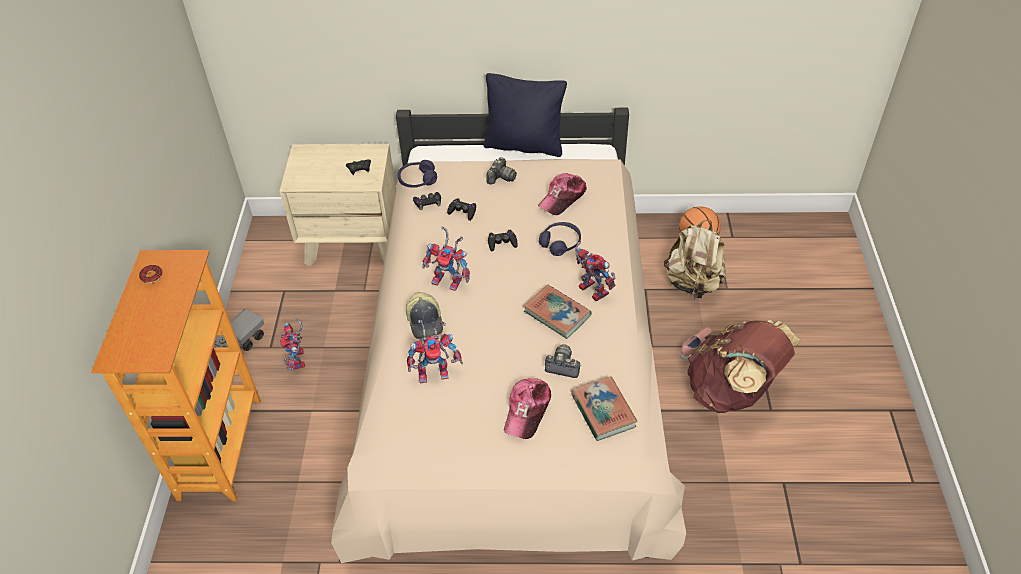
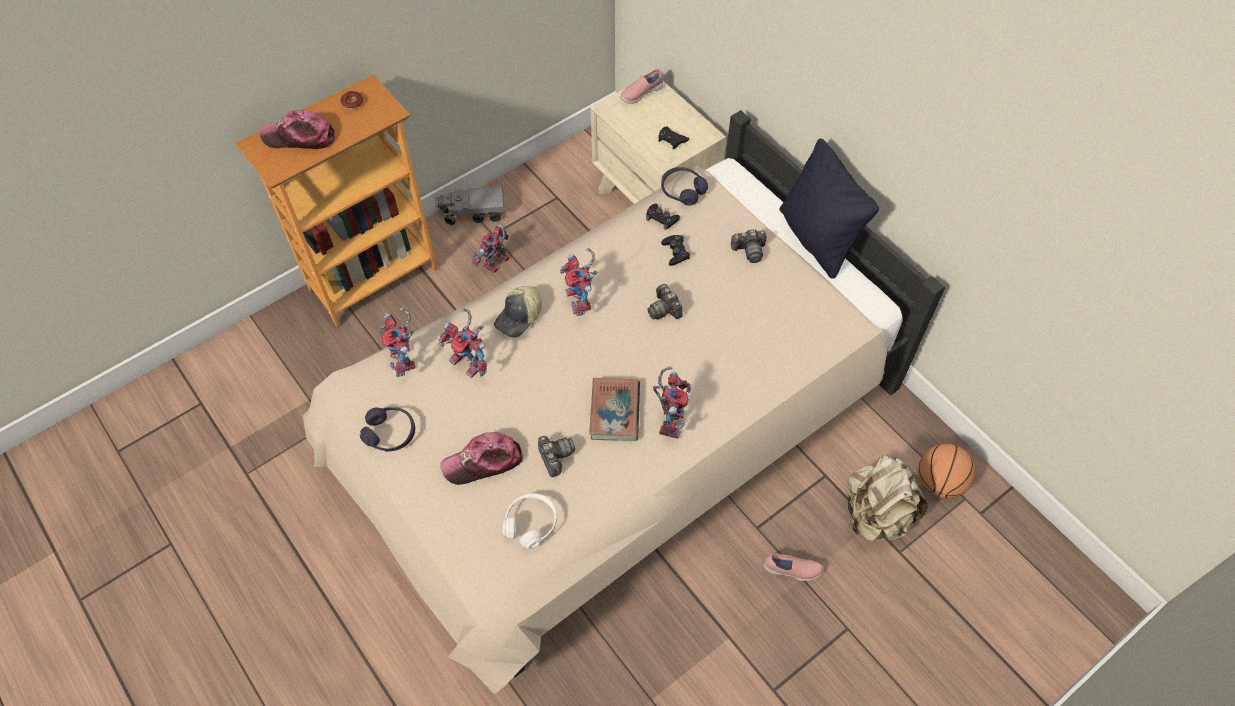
camera: 50 degrees right, 10 degrees up
(302, 160) = (641, 93): none -> pink shoe
(391, 410) = (406, 361): none -> toy robot
(502, 243) = (664, 309): black game controller -> camera
(560, 243) = (708, 356): purple headphones -> purple headphones (390, 433)
(563, 198) = (771, 318): cap -> cap (299, 137)
(603, 411) = (531, 524): book -> white headphones
(732, 391) = (765, 638): brown backpack -> none

